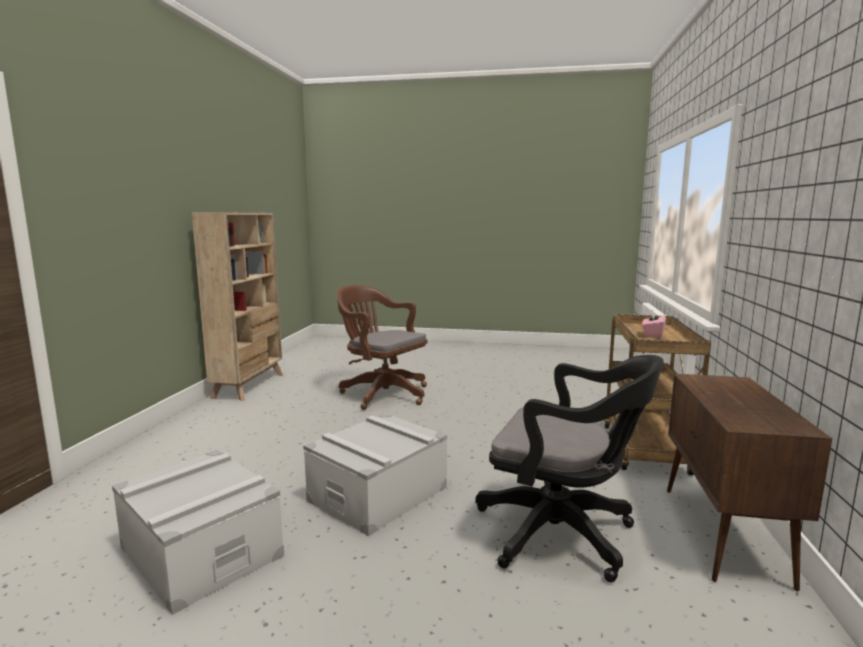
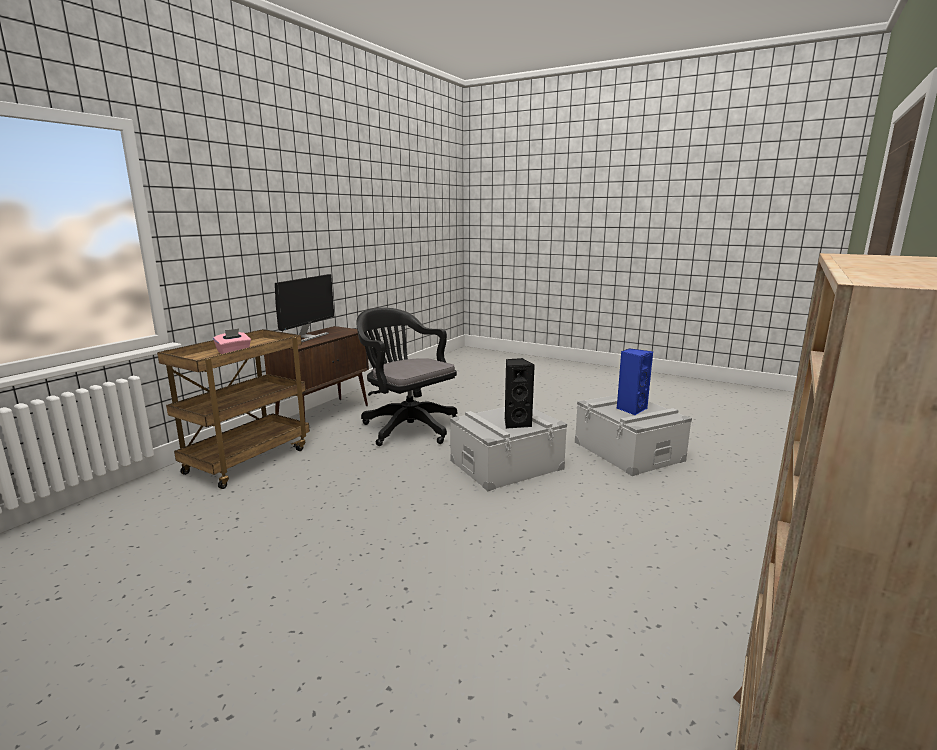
camera: 160 degrees left, 5 degrees up
(197, 487) = (631, 409): none -> blue speaker
(364, 436) = (516, 423): none -> black speaker
(381, 393) = (422, 647): brown office chair -> none
(744, 396) = (308, 337): none -> monitor

